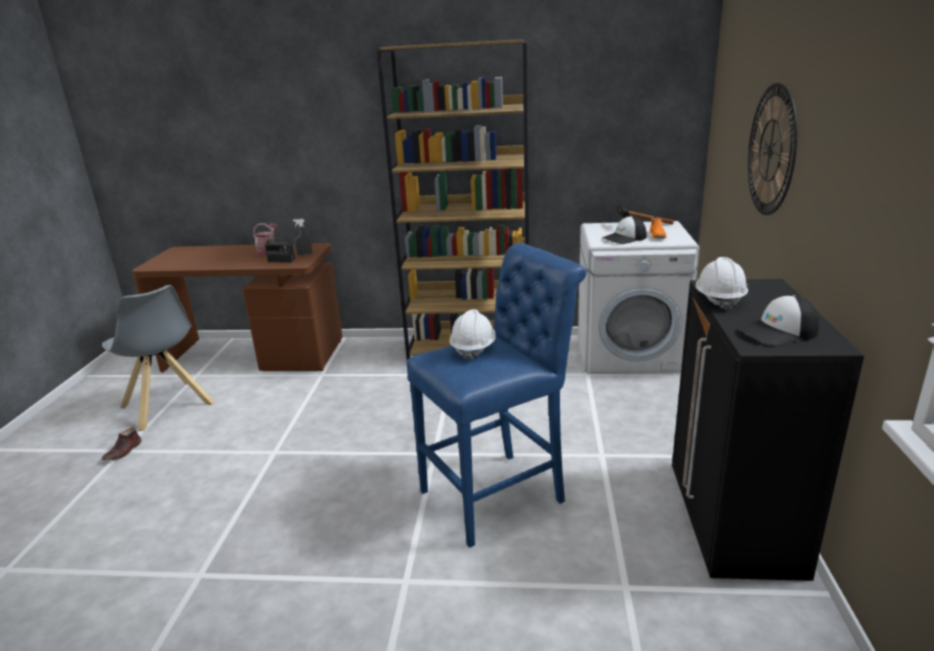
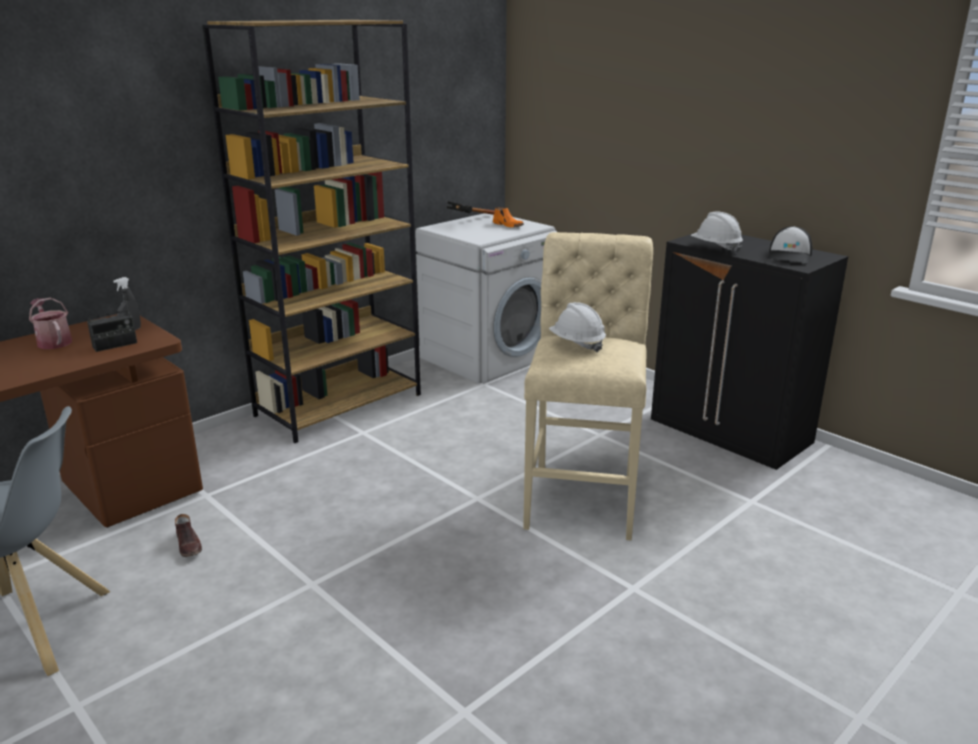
camera: 50 degrees left, 0 degrees up
(123, 452) = (82, 706): brown shoe -> brown shoe (189, 545)
(499, 494) = (583, 496): blue stool -> beige stool
(624, 238) = (488, 232): cap -> none
(770, 150) = (652, 126): wall clock -> none

